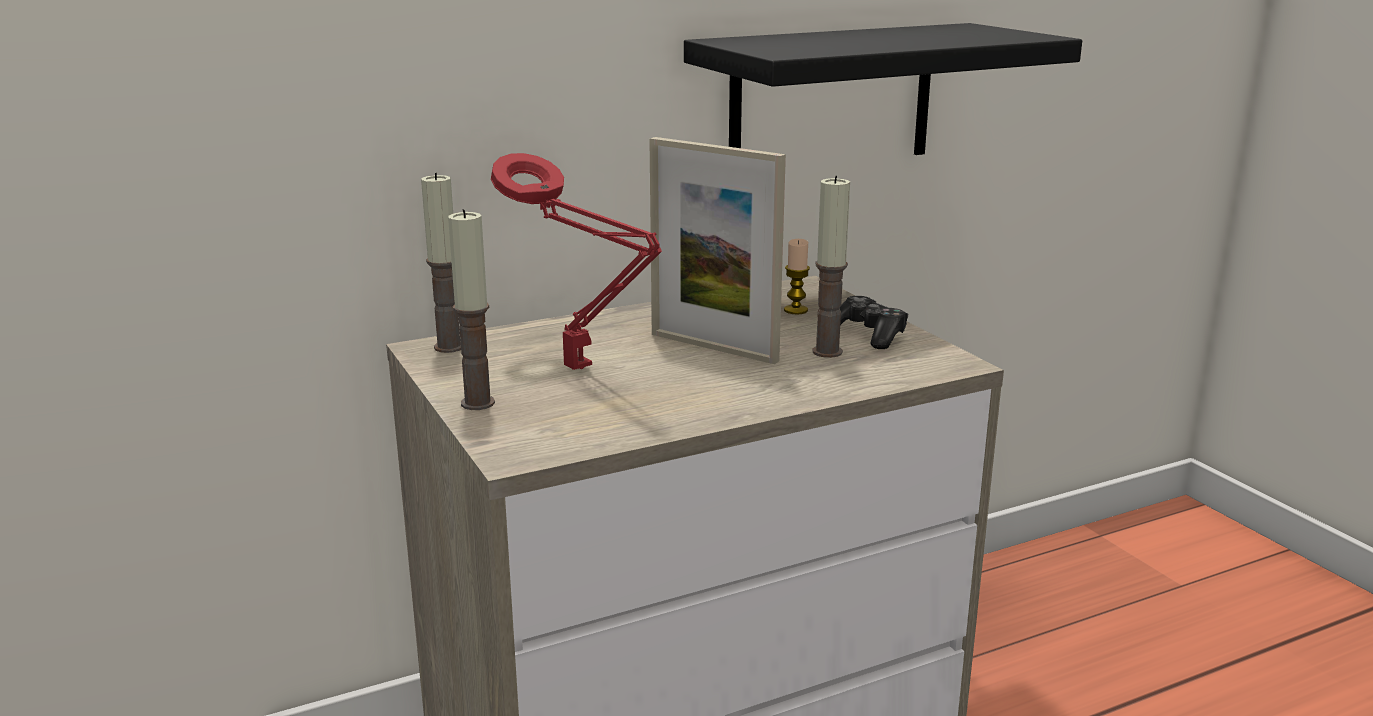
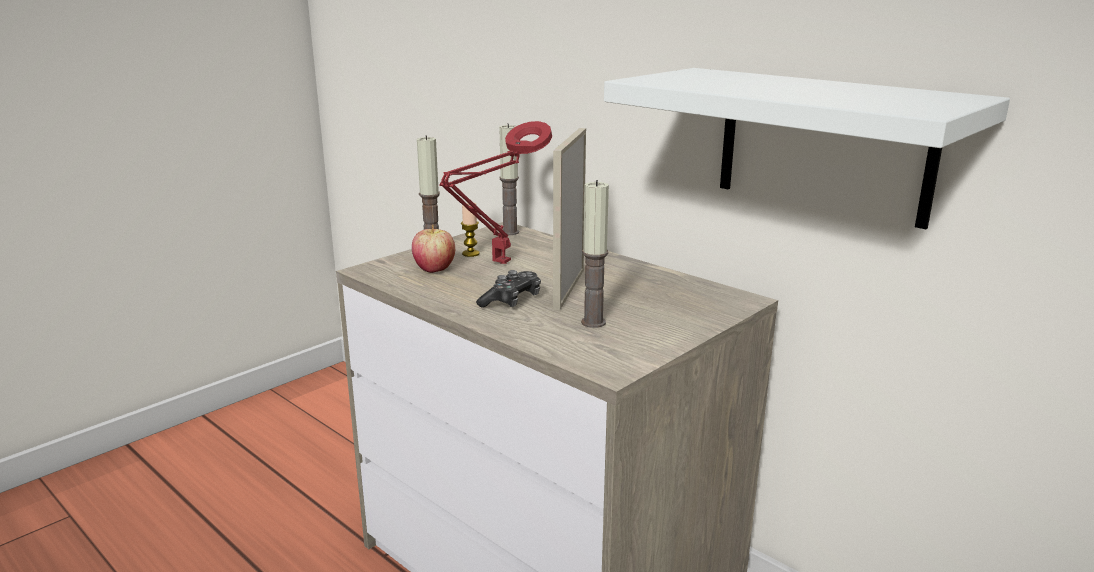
camera: 70 degrees right, 0 degrees up
(563, 410) = (434, 269): none -> apple
(795, 310) = (676, 303): candle -> candle (470, 254)
(832, 98) = (823, 145): black shelf -> white shelf
(868, 334) = (647, 332): game controller -> game controller (511, 300)

